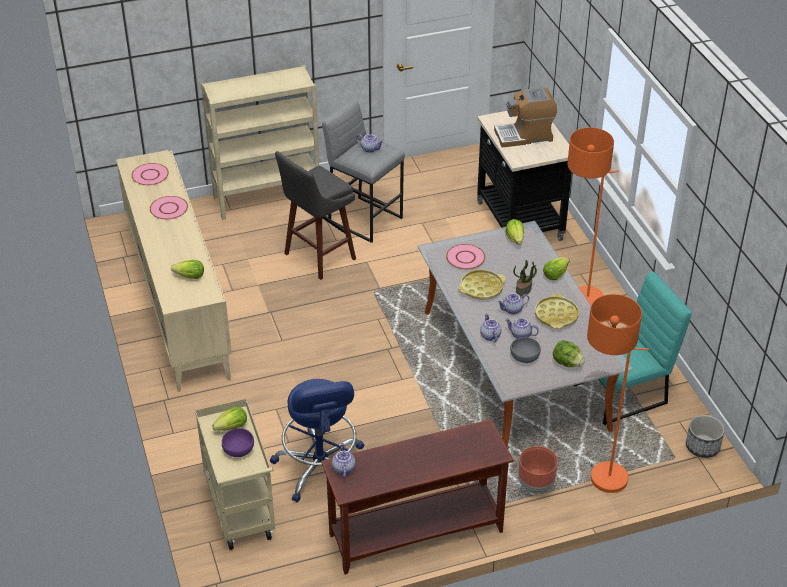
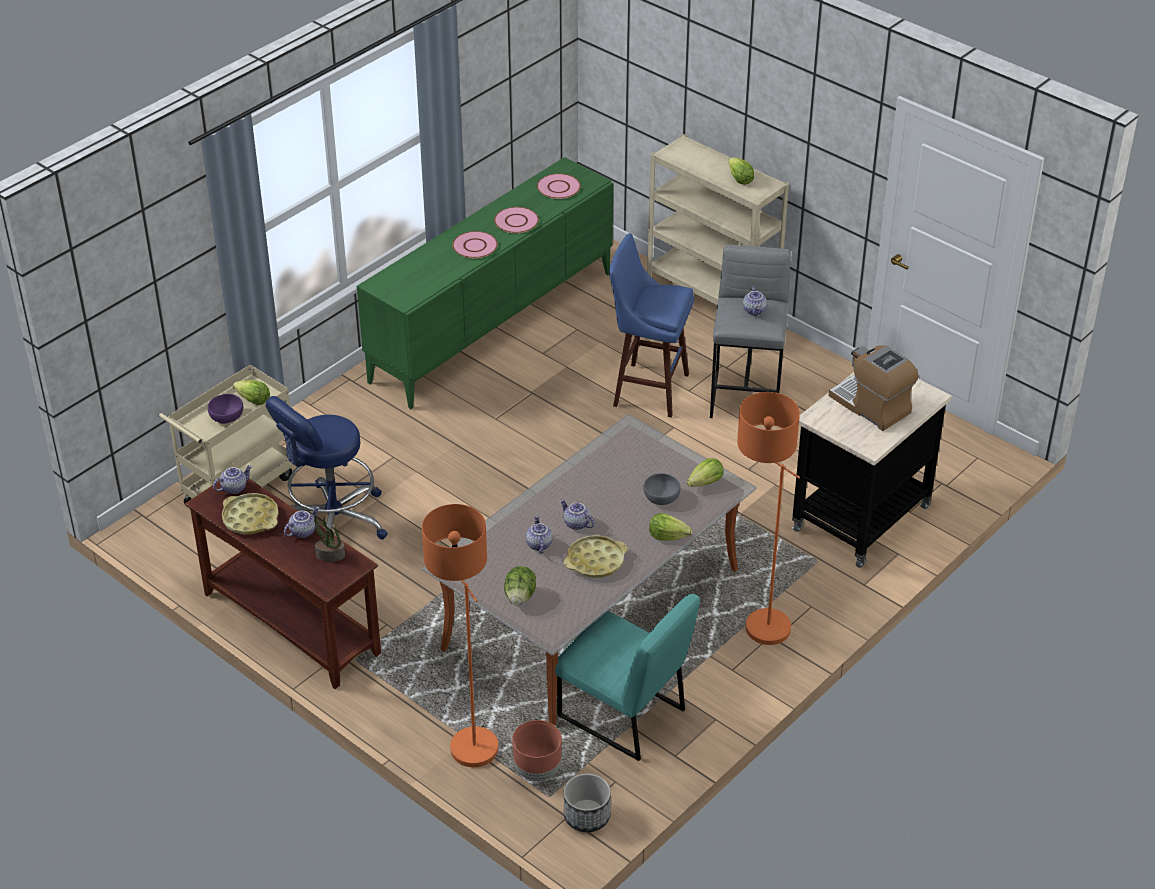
camera: 60 degrees right, 0 degrees up
(177, 302) = (492, 325): beige cabinet -> green cabinet
(190, 277) = (424, 278): lettuce -> lettuce (739, 179)
(317, 257) = (647, 389): grey stool -> blue stool
(465, 257) = (637, 456): pink plate -> pink plate (475, 246)
(481, 288) = (594, 487): yellow tray -> yellow tray (250, 518)
(489, 336) = (518, 521): teapot -> teapot (302, 531)
(523, 290) = (618, 520): potted plant -> potted plant (330, 556)
(524, 357) = (504, 560): grey bowl -> grey bowl (661, 498)
(535, 486) = (420, 691): brown planter -> brown planter (537, 770)

